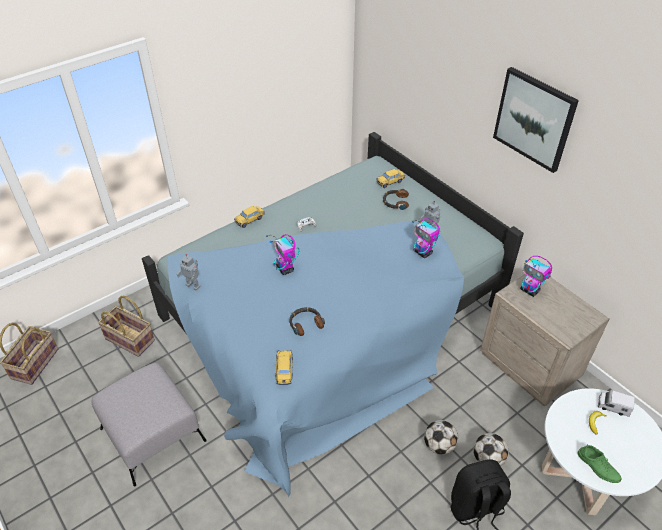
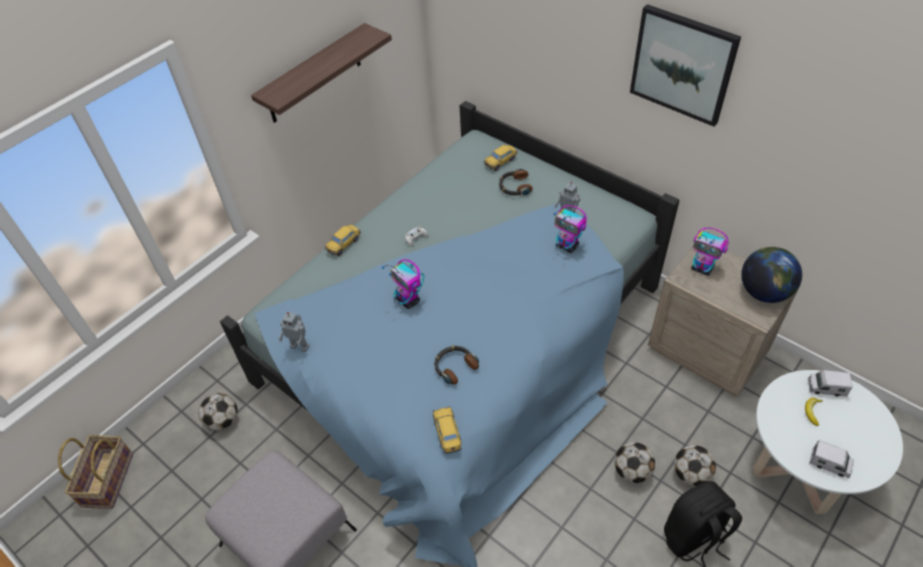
camera: 10 degrees left, 5 degrees up
(130, 339) = (223, 421): basket -> football
(253, 87) = (314, 75): none -> shelf
(576, 318) = (764, 292): none -> globe
(598, 466) = (829, 464): green shoe -> toy truck

